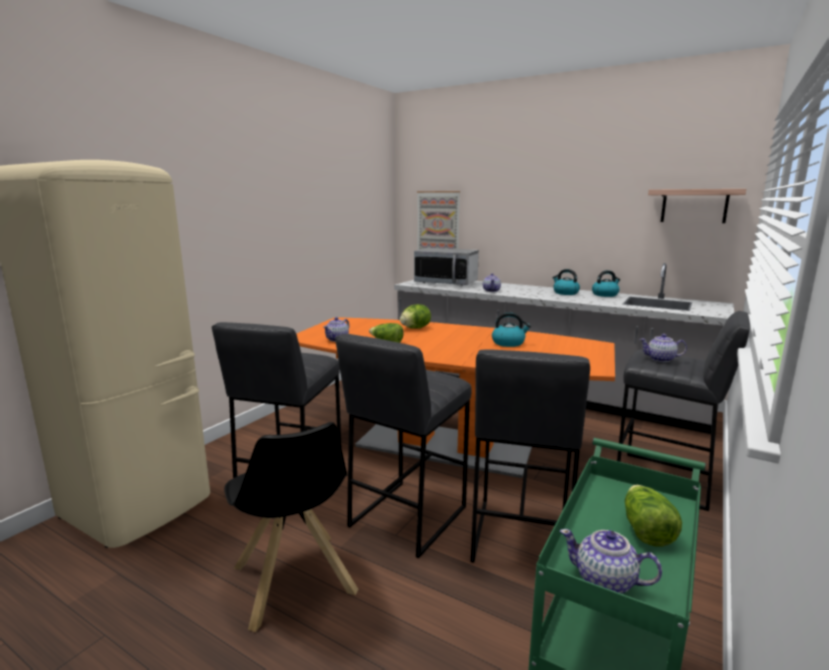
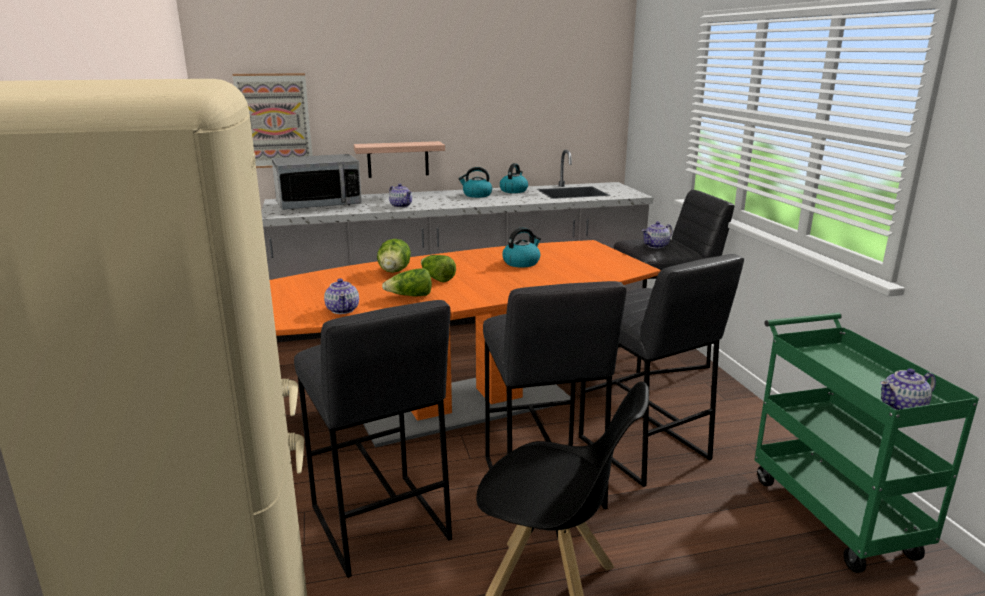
camera: 45 degrees left, 5 degrees up
(645, 530) = (859, 370): lettuce -> lettuce (437, 278)
(694, 206) = (579, 88): shelf -> shelf (398, 159)

